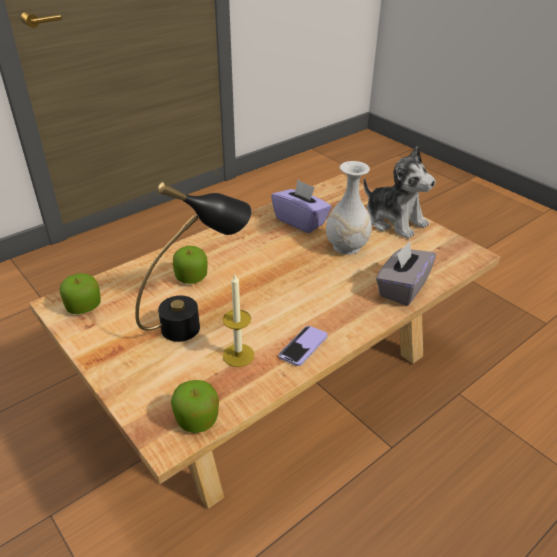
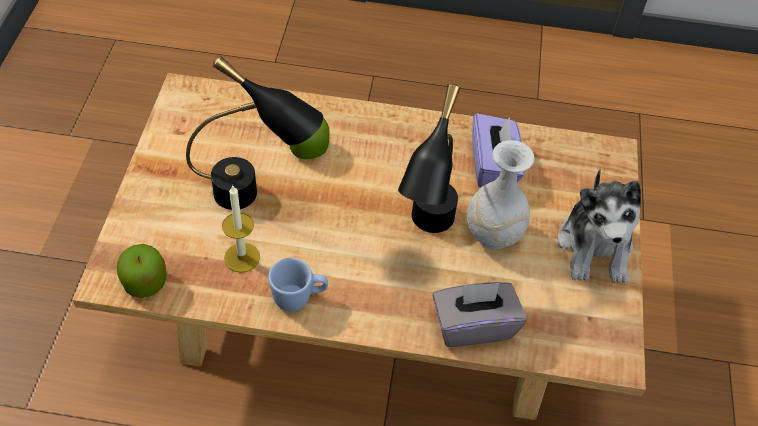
camera: 45 degrees right, 15 degrees up
(83, 306) = (196, 109): apple -> none
(303, 347) = (299, 298): phone -> blue mug
(316, 268) = (426, 232): none -> black table lamp

